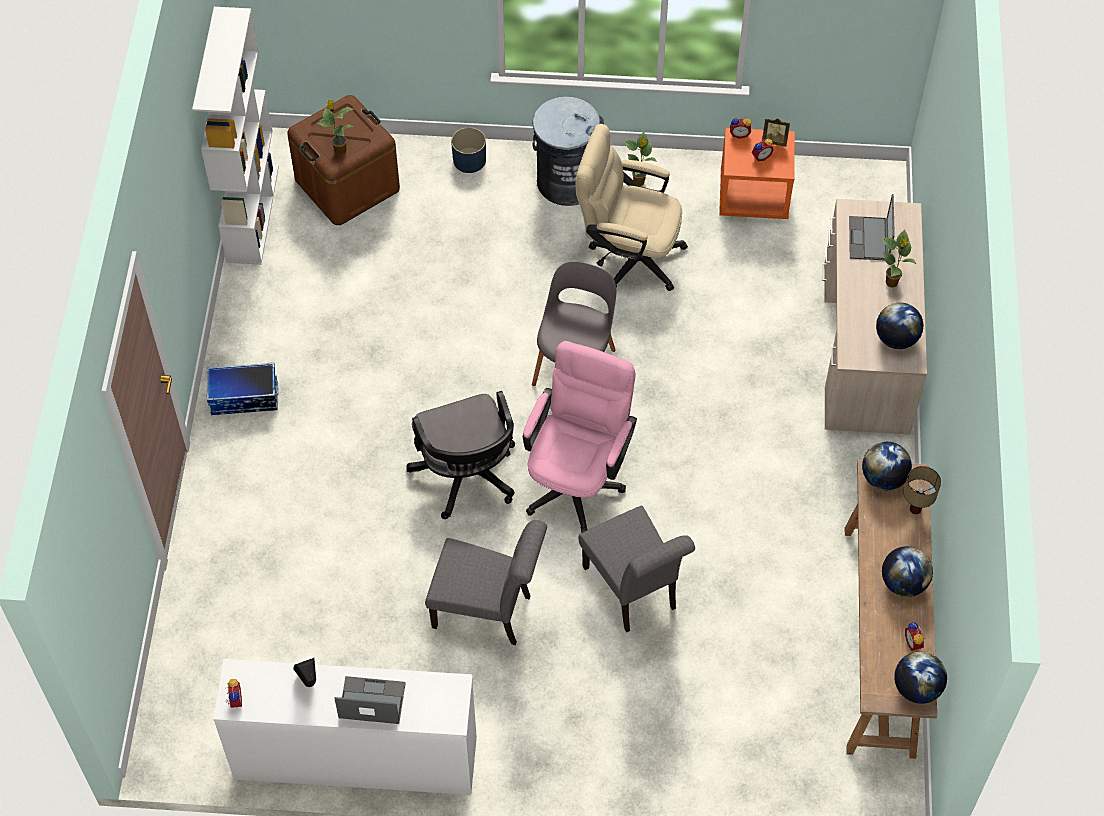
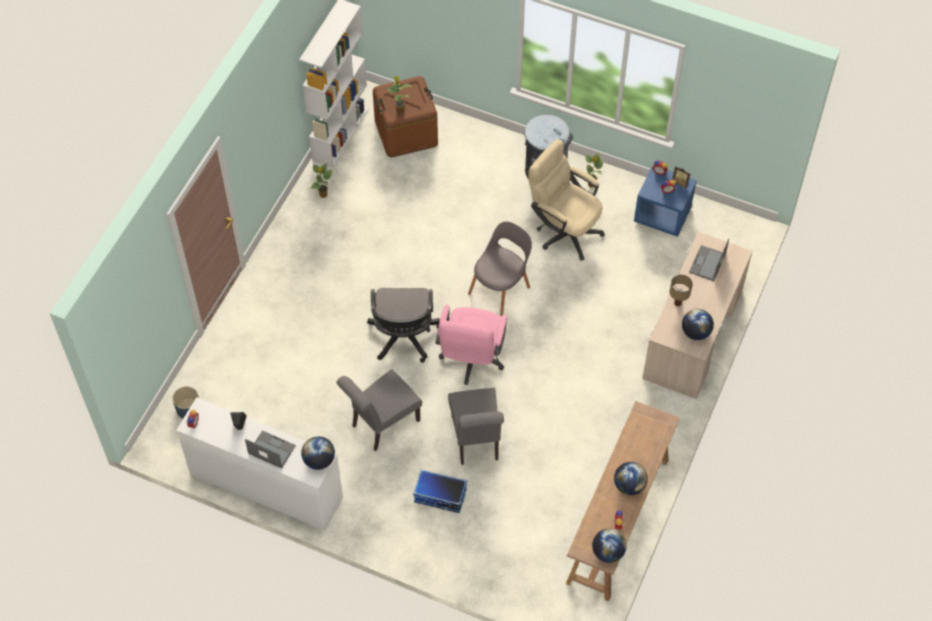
camera: 20 degrees right, 0 degrees up
(244, 398) = (288, 248): storage box -> storage box (440, 496)
(469, 160) = (489, 139): blue planter -> blue planter (188, 408)
(488, 612) = (382, 425): grey chair -> grey chair turned 105 degrees clockwise
(577, 479) = (471, 360): pink office chair -> pink office chair turned 150 degrees clockwise
(754, 196) = (662, 215): orange nightstand -> blue nightstand
(883, 478) = (646, 417): globe -> globe (319, 460)
(892, 283) = (709, 296): potted plant -> potted plant (323, 195)
(915, 510) = (658, 443): table lamp -> table lamp (677, 303)

